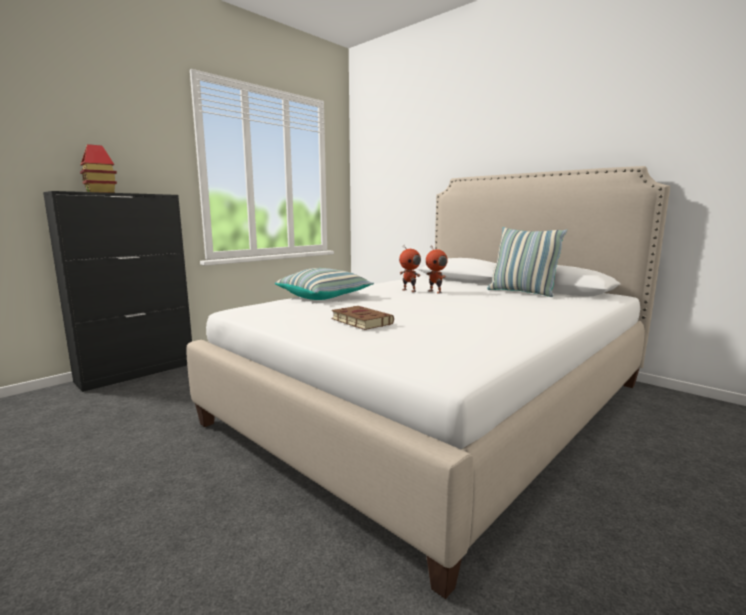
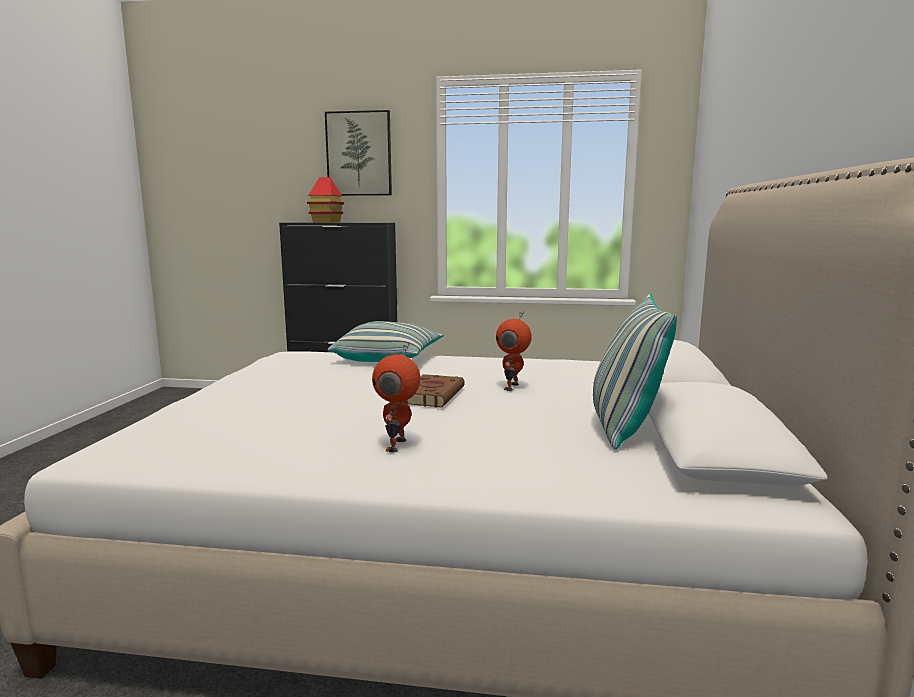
camera: 55 degrees right, 0 degrees up
(119, 125) = (359, 154): none -> picture
(360, 321) = (279, 392): brown book -> brown book (433, 395)
(409, 290) = (493, 376): toy robot -> toy robot (398, 445)

